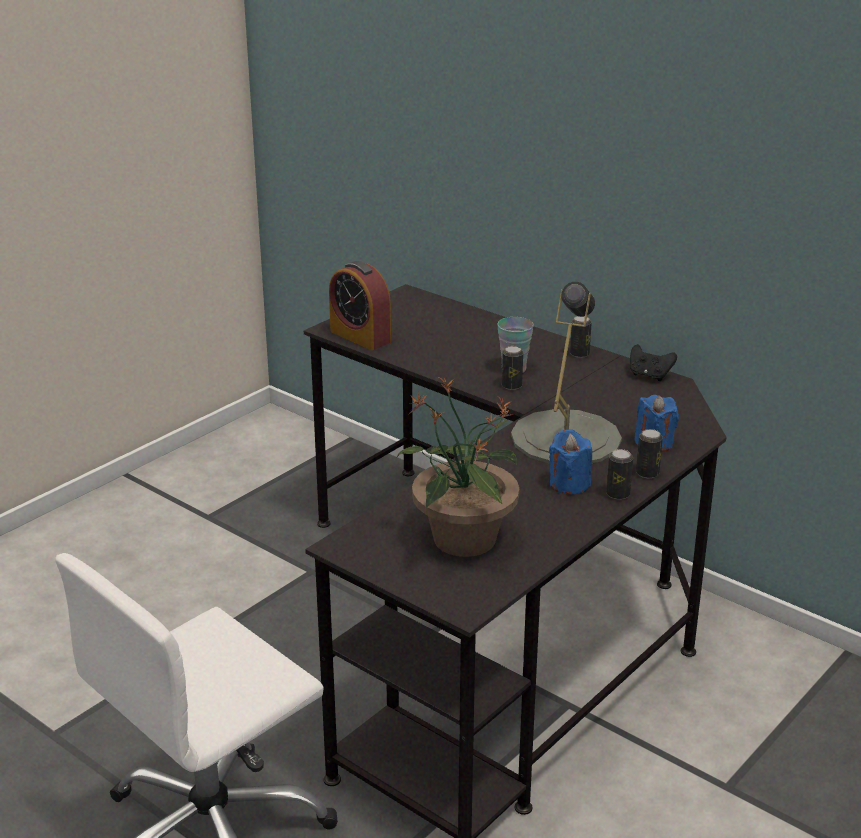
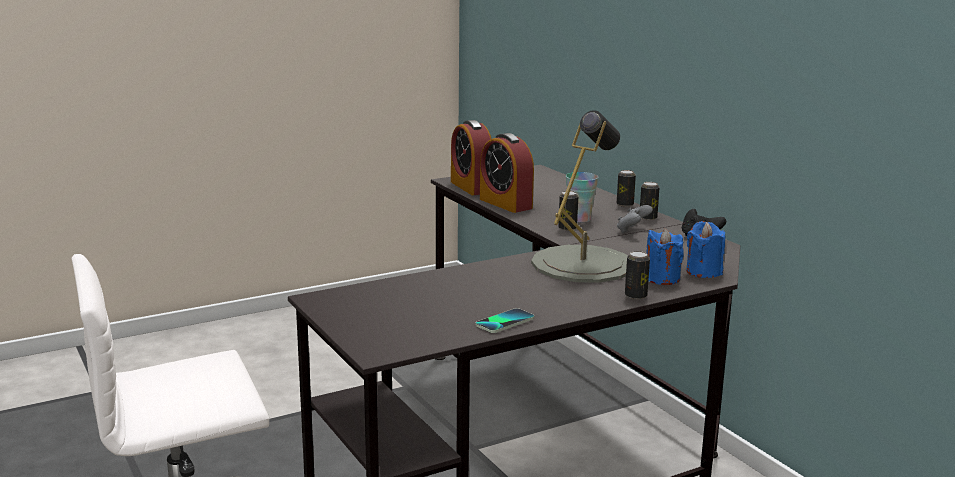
camera: 20 degrees right, 10 degrees down
(419, 358) = (505, 204): none -> alarm clock
(463, 540) = (423, 311): potted plant -> none
(553, 537) = (505, 322): none -> phone
(569, 484) = (555, 292): blue candle -> blue candle (703, 272)
(578, 378) = (632, 231): none -> grey game controller
(618, 494) = (594, 305): can -> can (625, 204)

